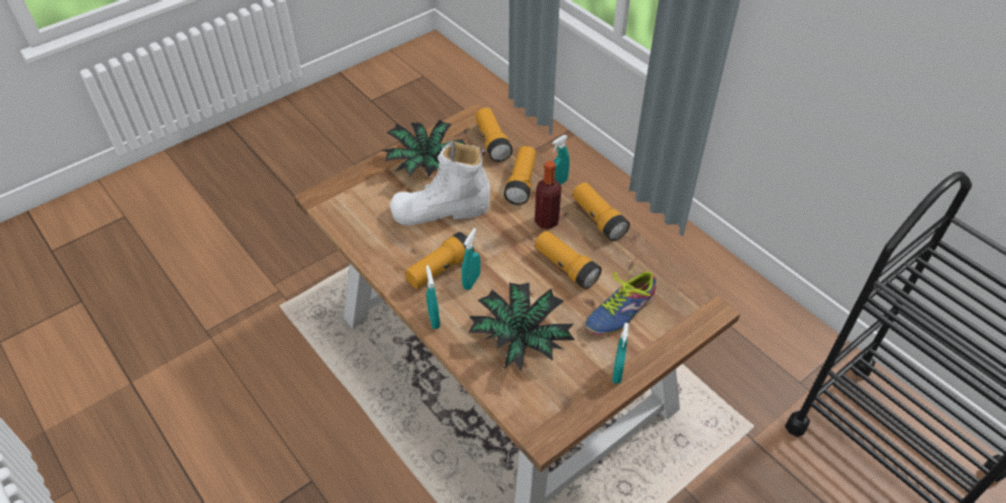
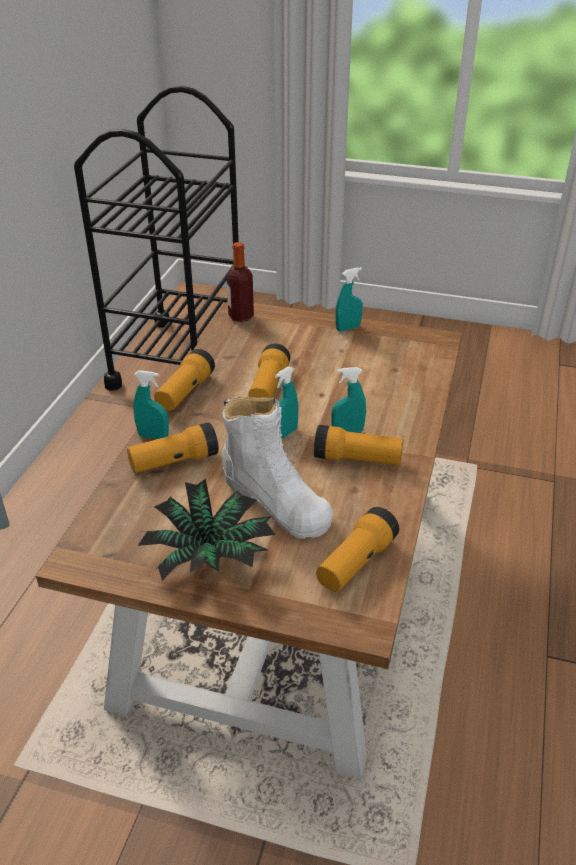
camera: 125 degrees left, 10 degrees down
(434, 319) = (415, 433): turquoise spray bottle -> turquoise spray bottle (285, 434)
(492, 142) = (117, 517): flashlight -> flashlight (356, 562)
(520, 339) = (375, 380): potted plant -> none
(546, 221) = (219, 421): bottle -> bottle (241, 316)
(621, 311) = (287, 345): shoe -> none

